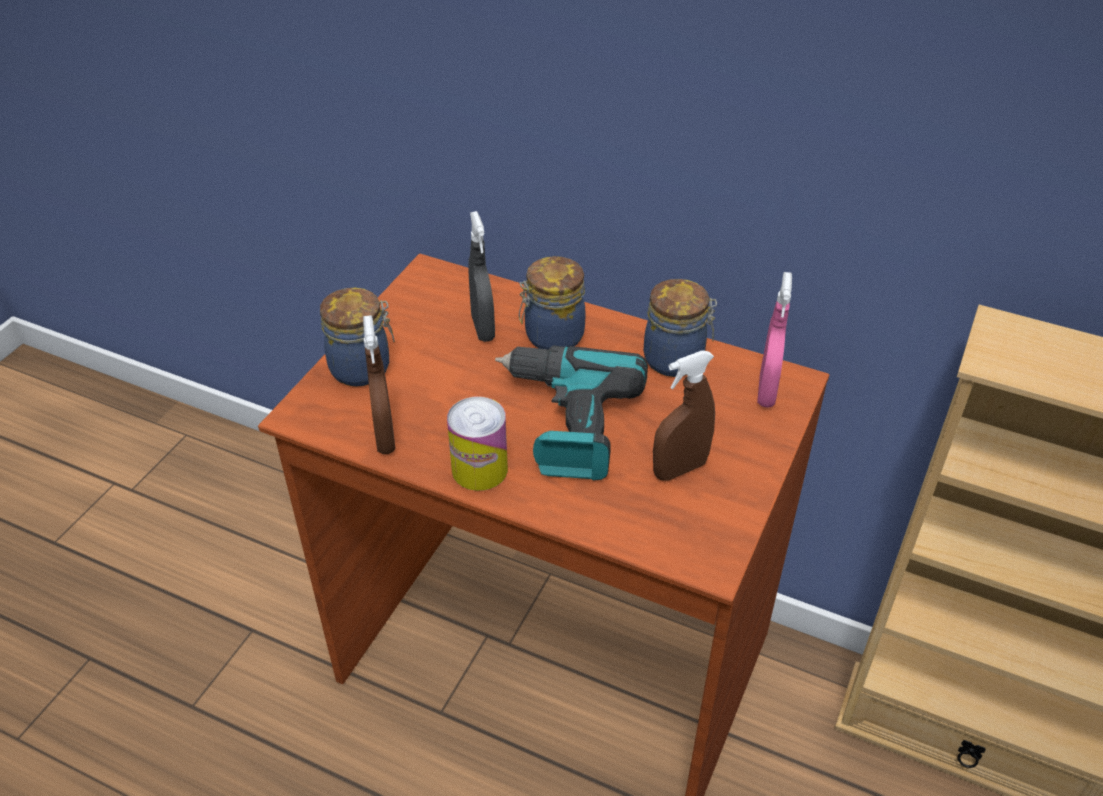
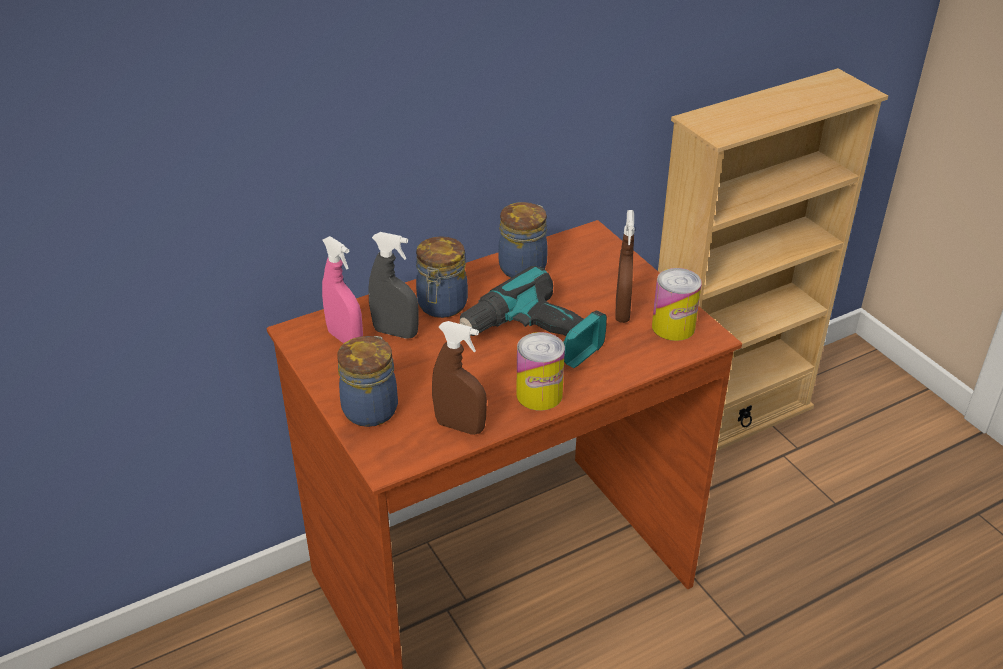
camera: 55 degrees left, 5 degrees down
(696, 524) = (673, 327): none -> can
(766, 391) = (590, 248): pink spray bottle -> pink spray bottle (345, 339)

